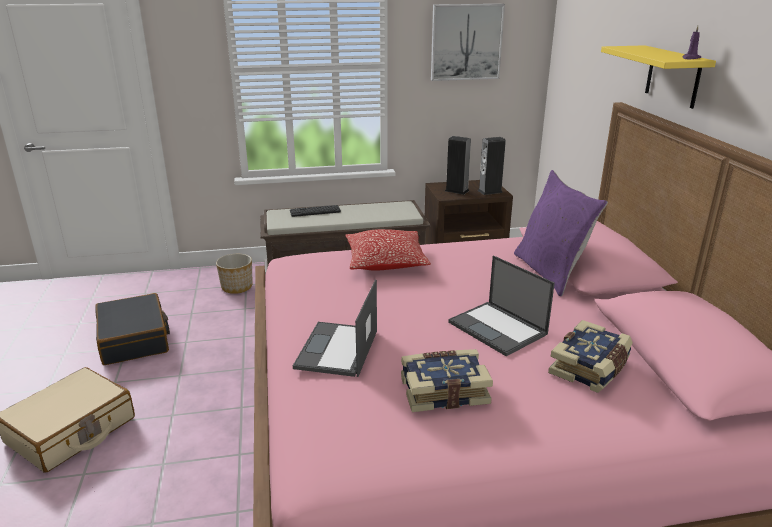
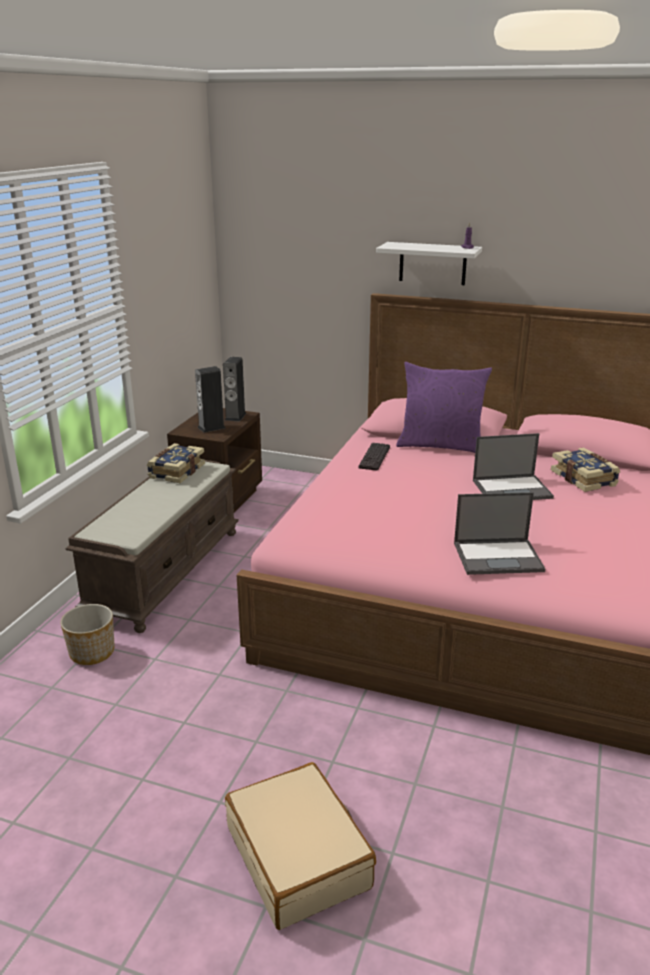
camera: 60 degrees left, 0 degrees up
(134, 339) = (128, 768): black suitcase -> none
(315, 211) = (128, 509): keyboard -> keyboard (374, 457)
(337, 350) = (499, 557): laptop -> laptop turned 45 degrees counterclockwise
(385, 262) = (352, 497): pillow -> none
(443, 390) = (584, 532): book -> book (176, 471)
(466, 42) = (169, 264): picture -> none
(673, 76) = (432, 263): yellow shelf -> white shelf

